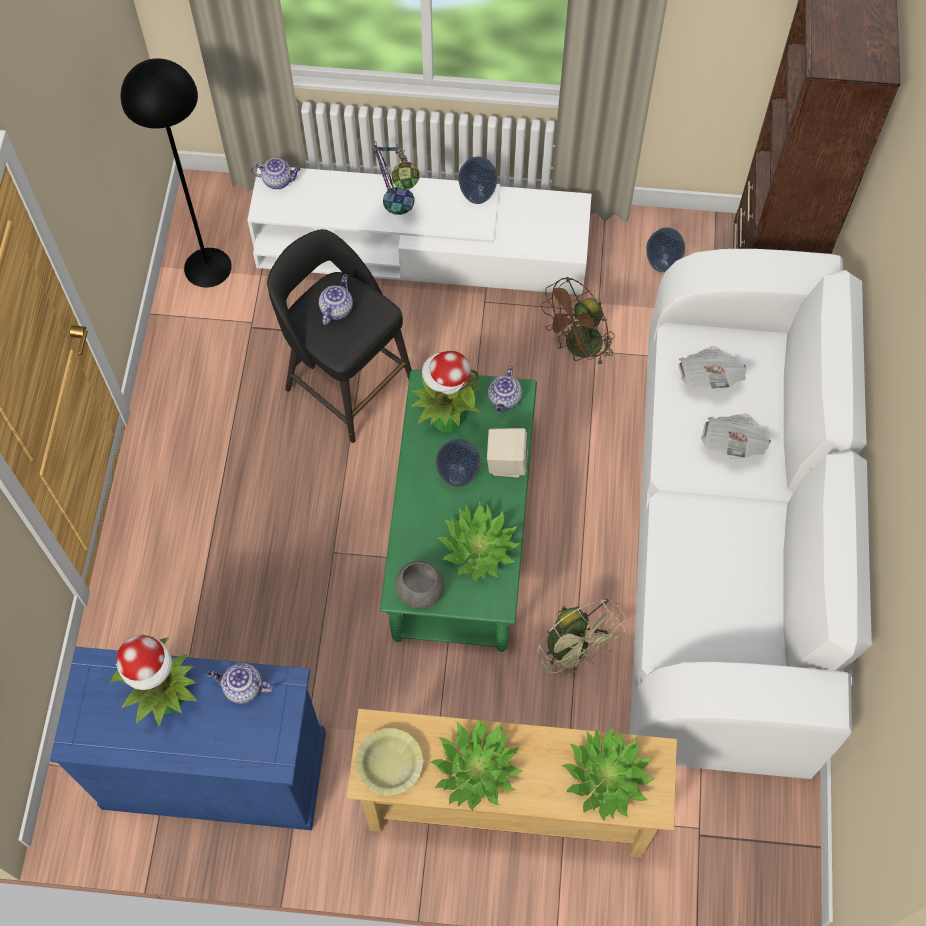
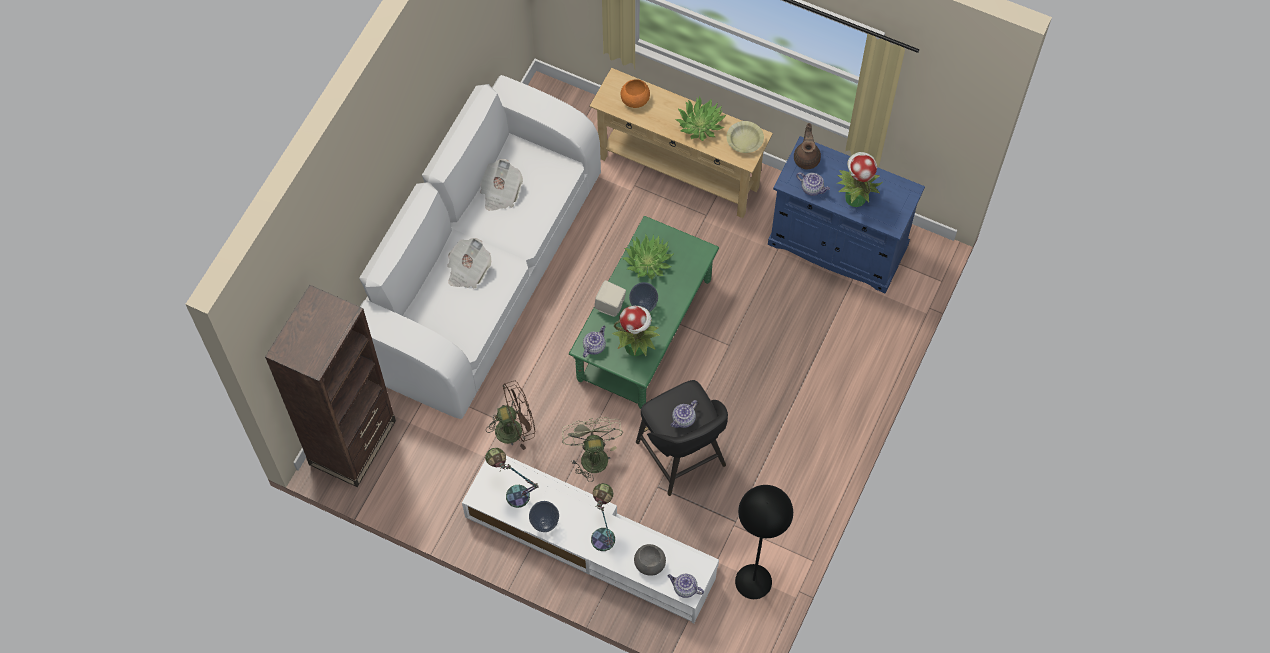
camera: 160 degrees left, 0 degrees up
(267, 743) = (807, 158): none -> brown teapot
(419, 590) = (692, 249): grey bowl -> grey bowl (650, 563)
(534, 224) = (513, 491): none -> table lamp
(574, 650) = (604, 241): green fan -> green fan (592, 454)
(606, 778) = (634, 99): potted plant -> orange bowl
(661, 265) = (427, 470): vase -> none
(709, 377) = (460, 315): newspaper -> newspaper (500, 192)

